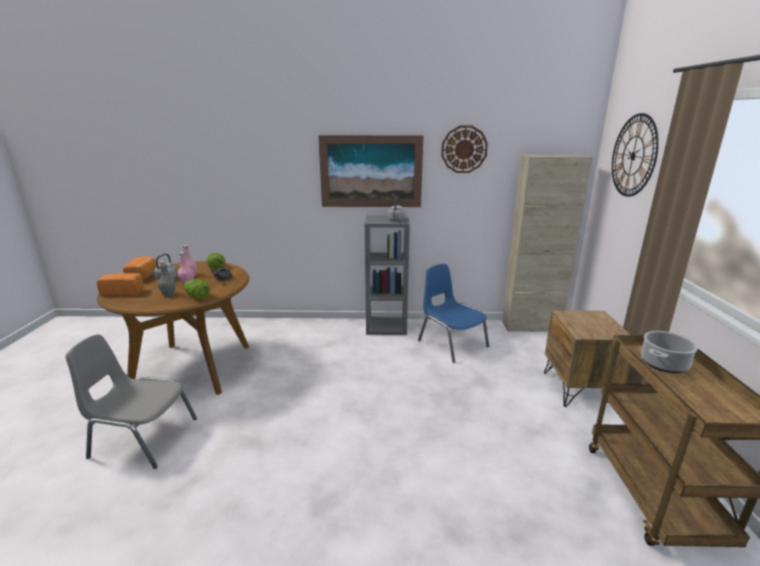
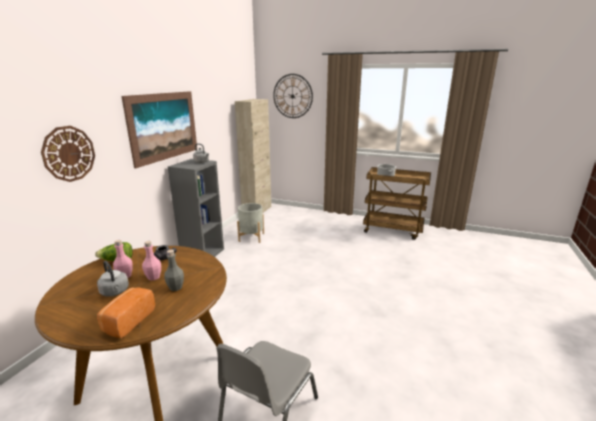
camera: 70 degrees left, 0 degrees up
(144, 276) = (76, 310): bread -> none
(196, 296) = (201, 271): lettuce -> none
(451, 343) = (251, 237): blue chair -> grey planter
(464, 149) = (210, 100): wall clock -> wall clock (69, 153)
(578, 389) = (323, 220): brown nightstand -> none

